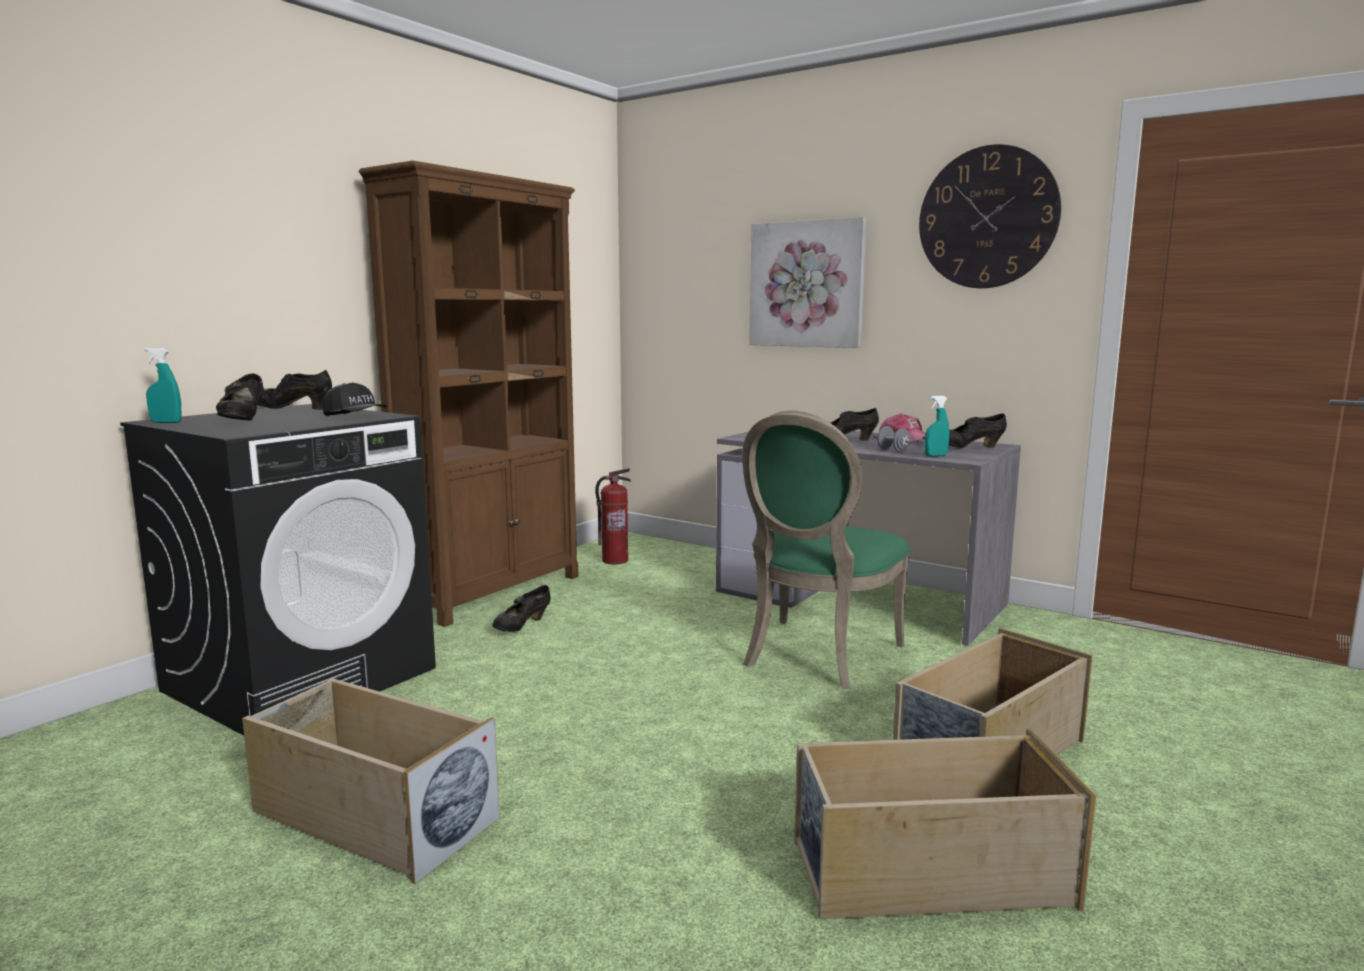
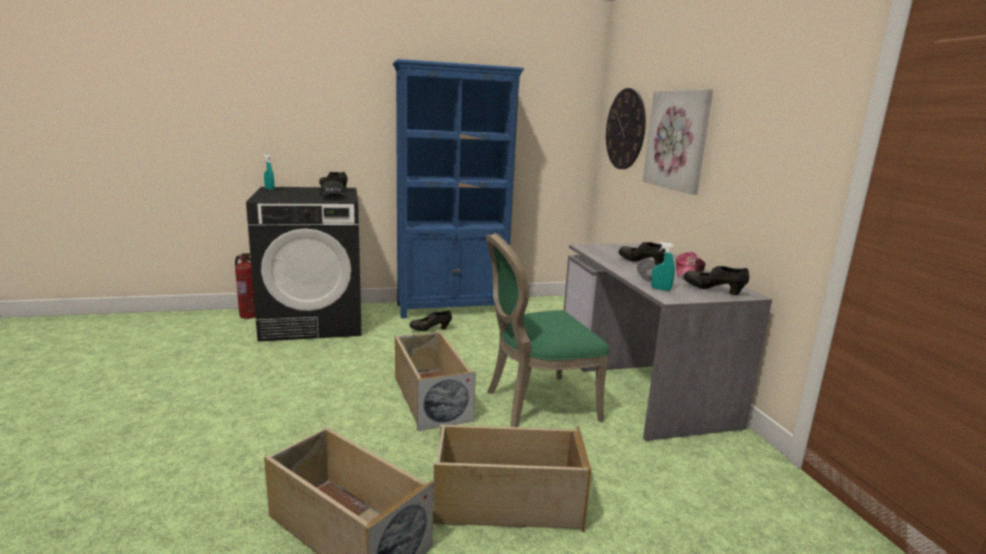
camera: 40 degrees right, 5 degrees up
(243, 421) = (292, 193): black shoe -> none
(372, 816) = (234, 385): beige storage box -> beige storage box (430, 398)
(493, 592) = (452, 308): brown bookcase -> blue bookcase
(615, 560) = (543, 310): fire extinguisher -> fire extinguisher (250, 315)
(987, 218) = (783, 94): wall clock -> wall clock (625, 129)

